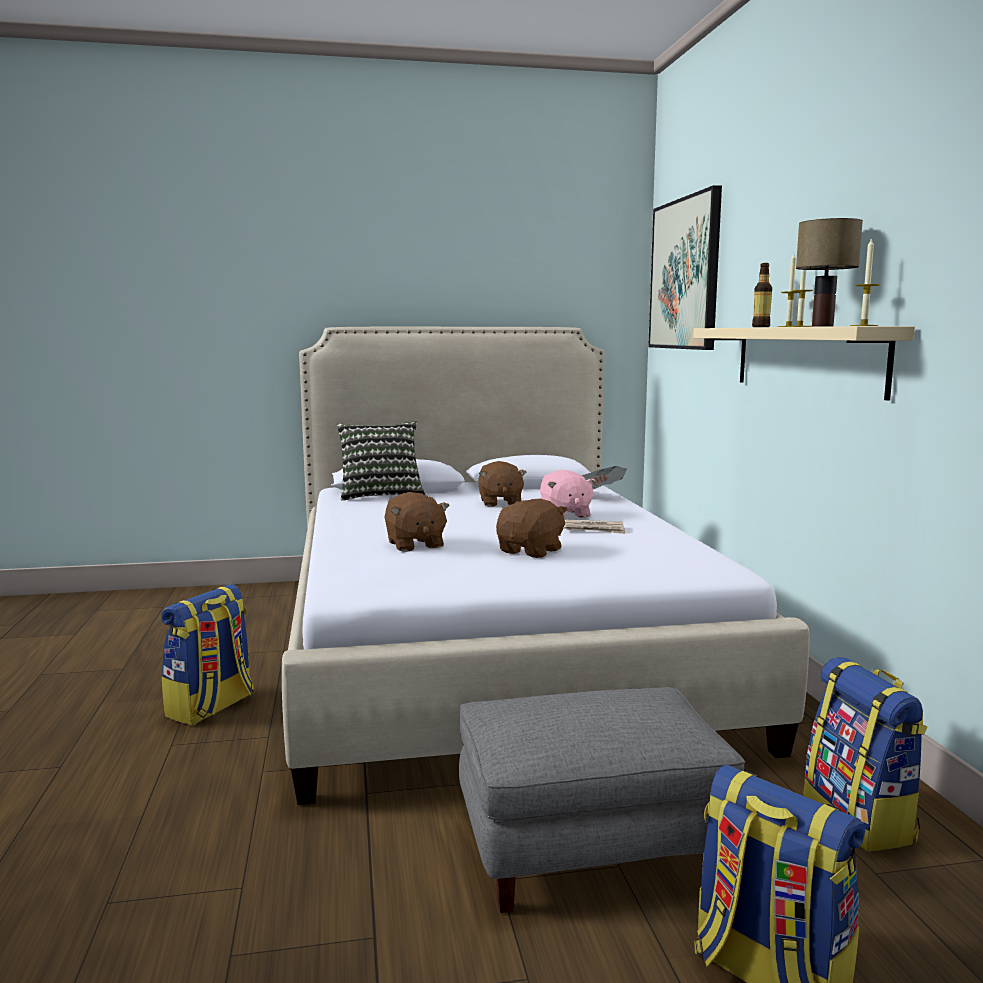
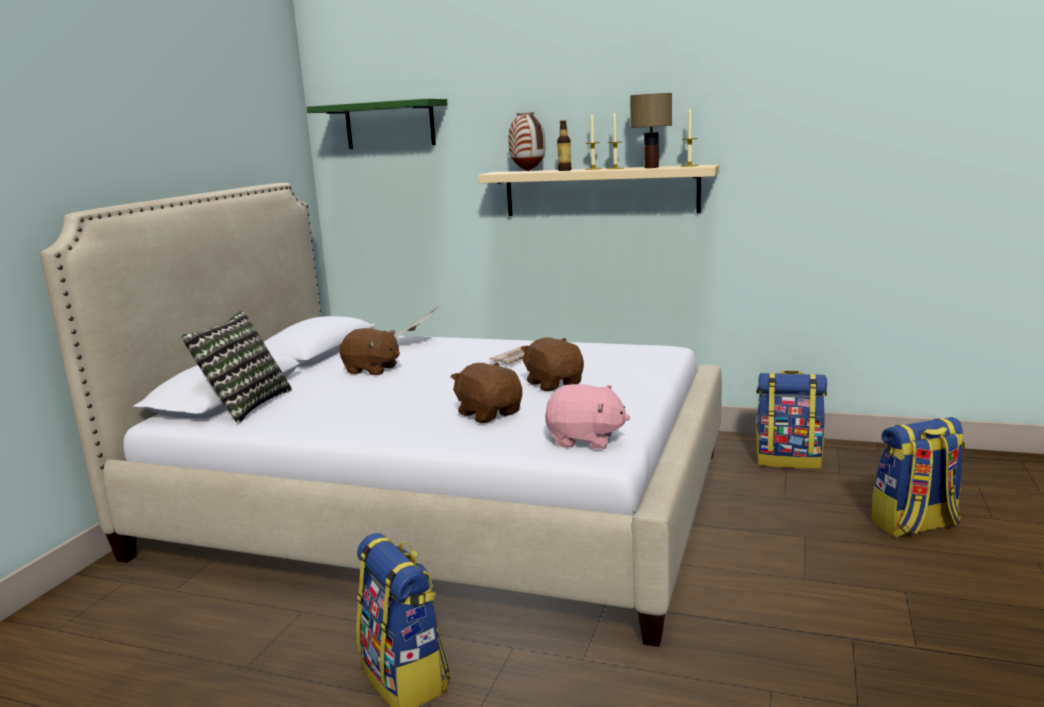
camera: 60 degrees left, 5 degrees up
(414, 545) = (489, 413): brown plush toy -> brown plush toy turned 135 degrees counterclockwise
(565, 514) = (454, 358): pink plush toy -> pink plush toy (585, 440)
(590, 844) = (778, 539): grey ottoman -> none
(685, 274) = (390, 125): picture -> green shelf
(744, 327) = (529, 171): none -> vase

